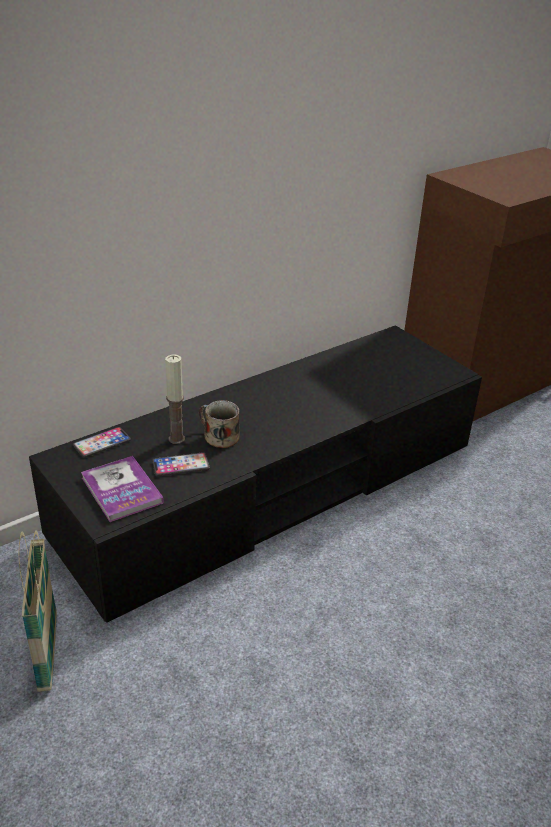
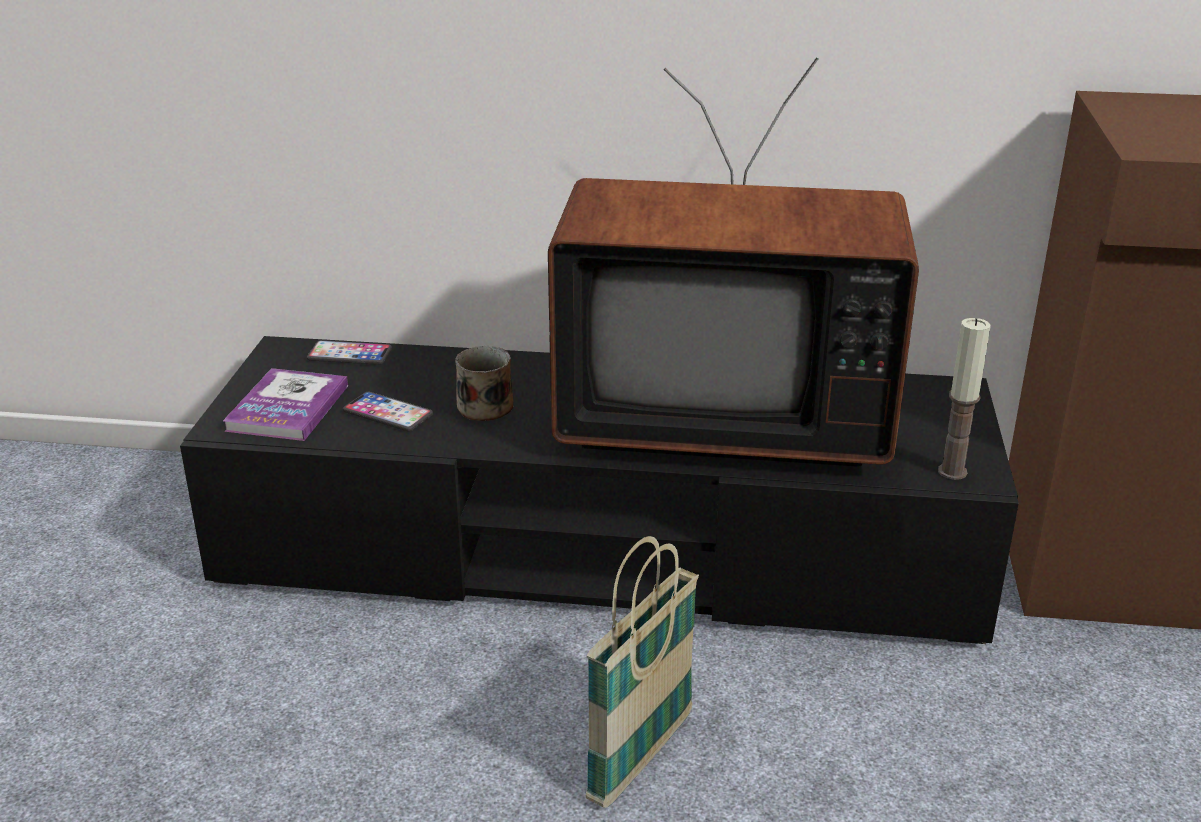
camera: 45 degrees right, 5 degrees down
(48, 652) = (126, 578): basket -> basket (641, 757)
(176, 439) = (432, 385): candle -> candle (952, 472)
(330, 391) = (720, 417): none -> television

